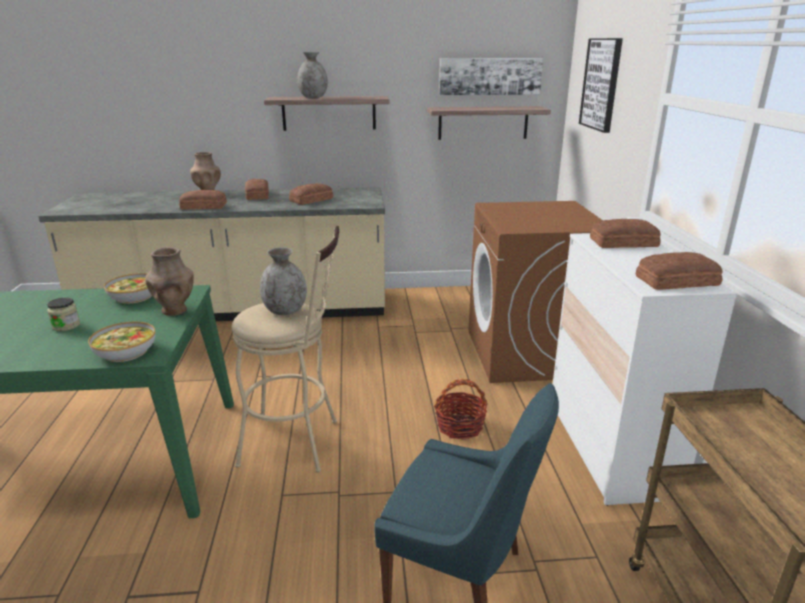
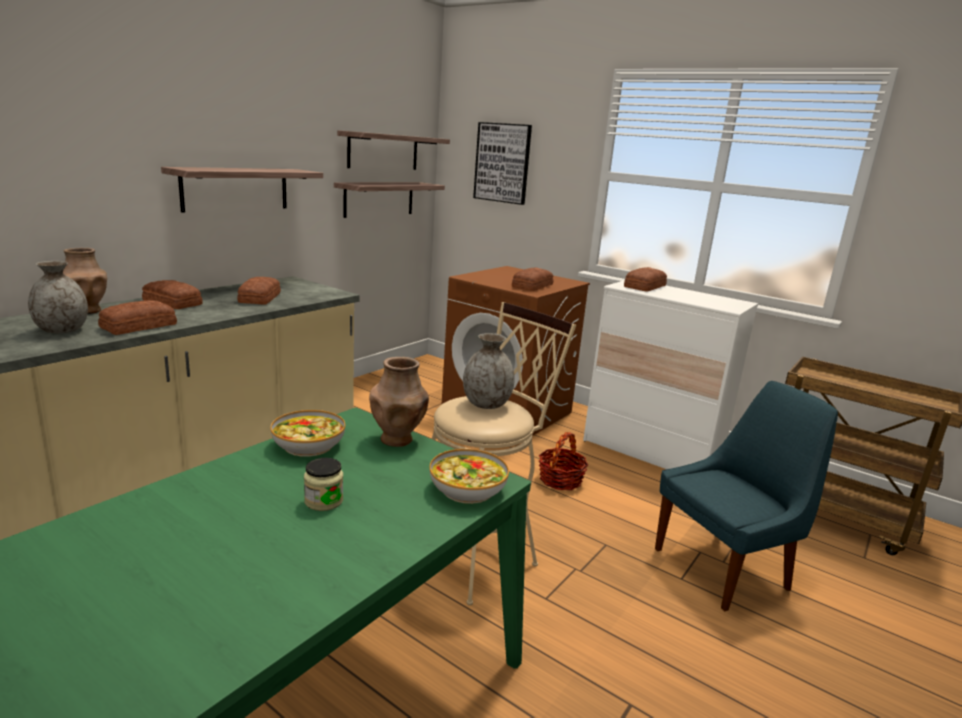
camera: 50 degrees left, 5 degrees down
(313, 97) = (229, 168): grey vase -> grey vase (61, 330)
(490, 76) = (383, 151): picture -> shelf
(675, 280) = (725, 302): bread -> bread (531, 286)

